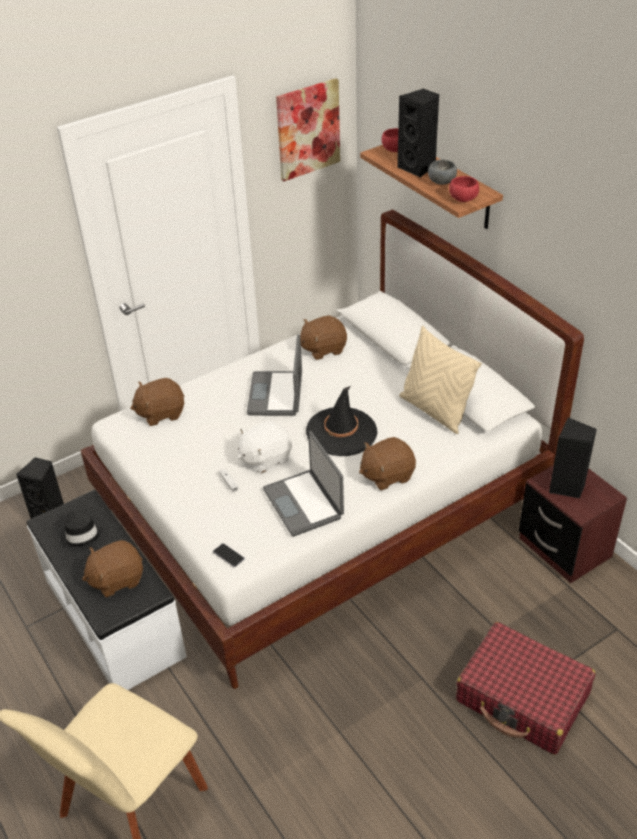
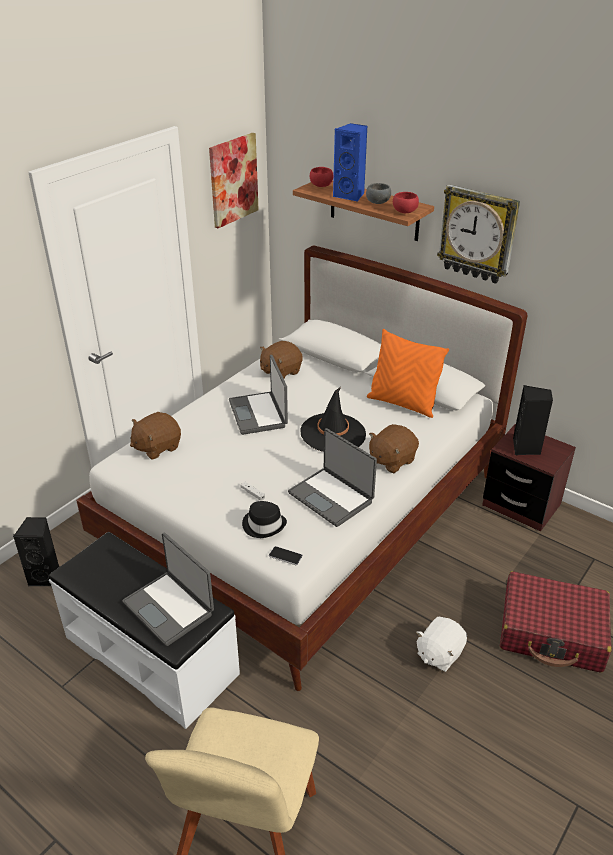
camera: 20 degrees left, 5 degrees down
(81, 533) = (113, 573): black hat -> black hat (264, 525)
(117, 579) = (170, 607): brown plush toy -> laptop
(265, 458) = (275, 467): white plush toy -> white plush toy (439, 654)
(418, 168) = (350, 195): black speaker -> blue speaker
(435, 410) = (403, 403): beige pillow -> orange pillow
(542, 236) = (478, 234): none -> wall clock

